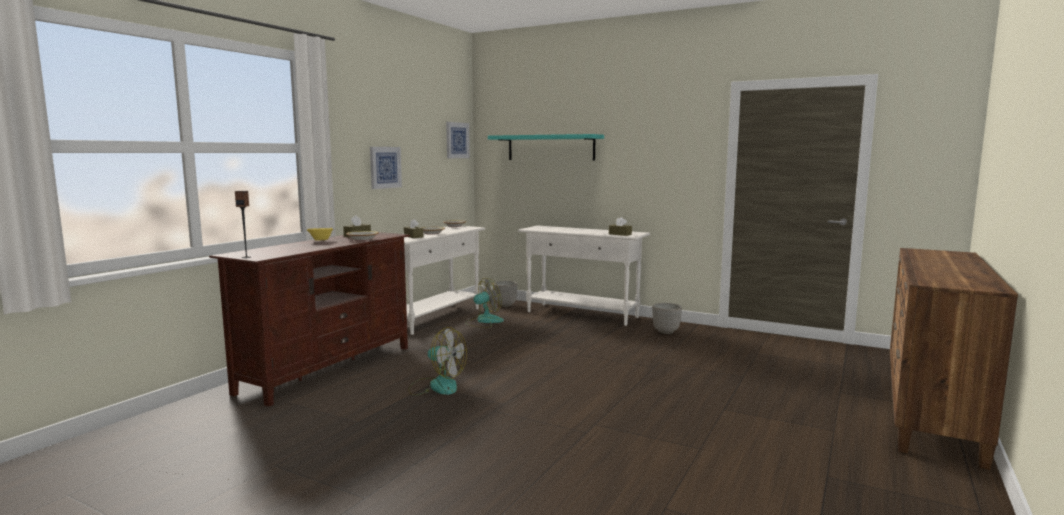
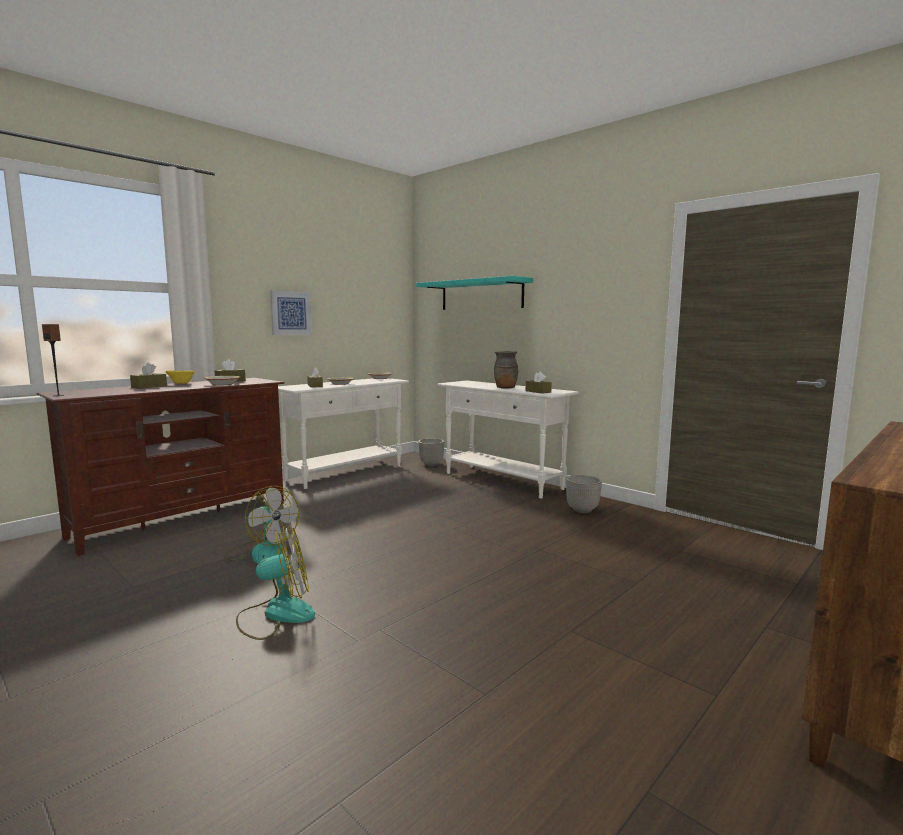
camera: 15 degrees right, 0 degrees up
(300, 245) = (149, 386): none -> brown tissue box
(457, 140) = (389, 289): picture -> none
(484, 321) = (391, 480): fan -> fan (276, 614)
(587, 232) = (505, 388): none -> brown vase

